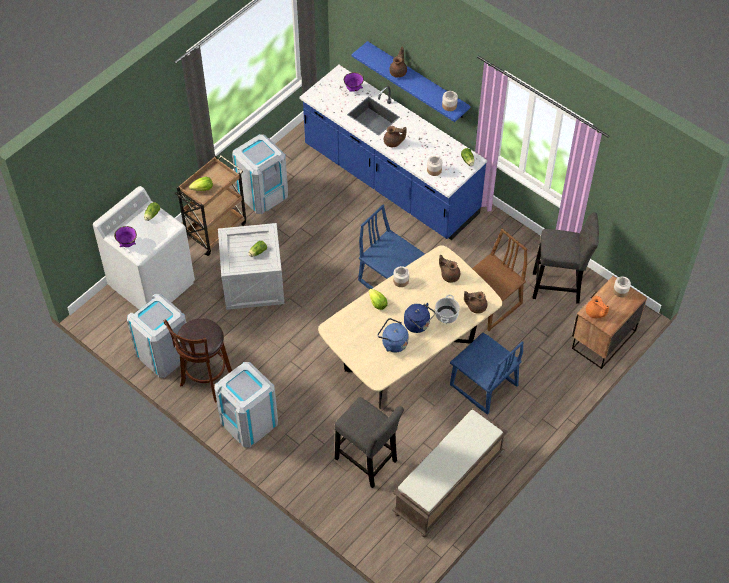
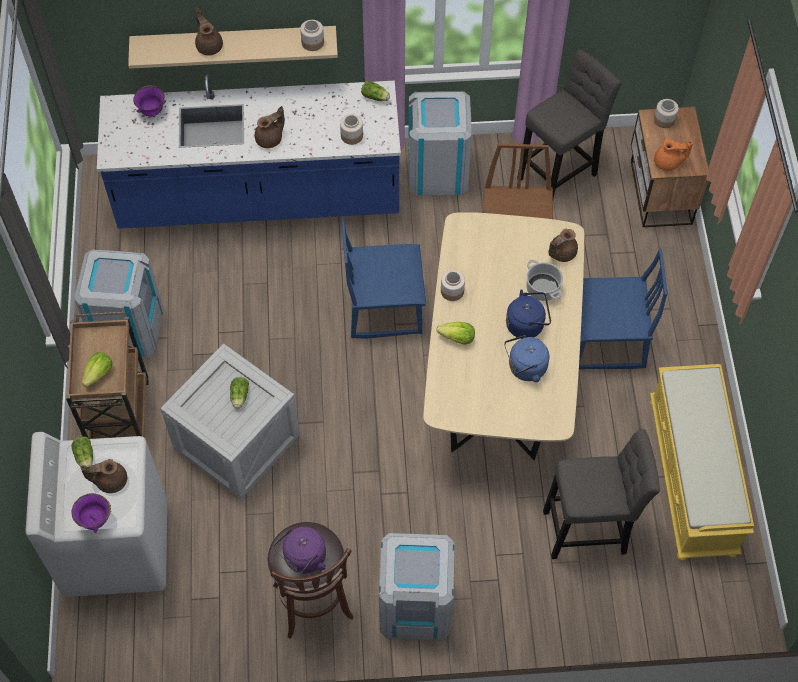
camera: 45 degrees left, 5 degrees up
(164, 354) = (227, 618): grey trash can -> grey trash can (438, 172)
(196, 336) = (303, 559): none -> purple kettle
(417, 80) = (234, 42): blue shelf -> beige shelf
(449, 275) = (495, 241): brown teapot -> brown teapot (110, 480)
(449, 485) = (693, 477): brown bench -> yellow bench

